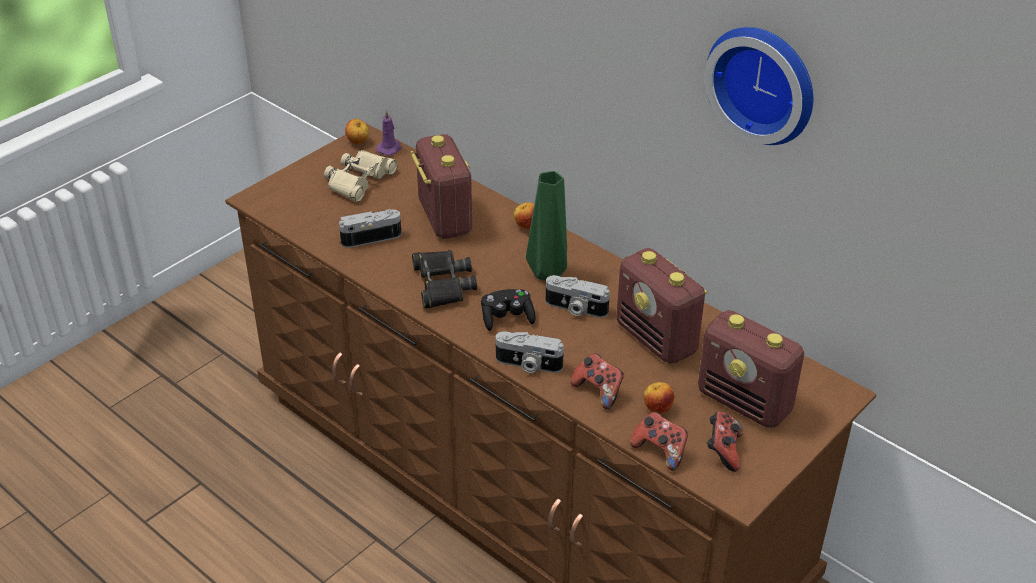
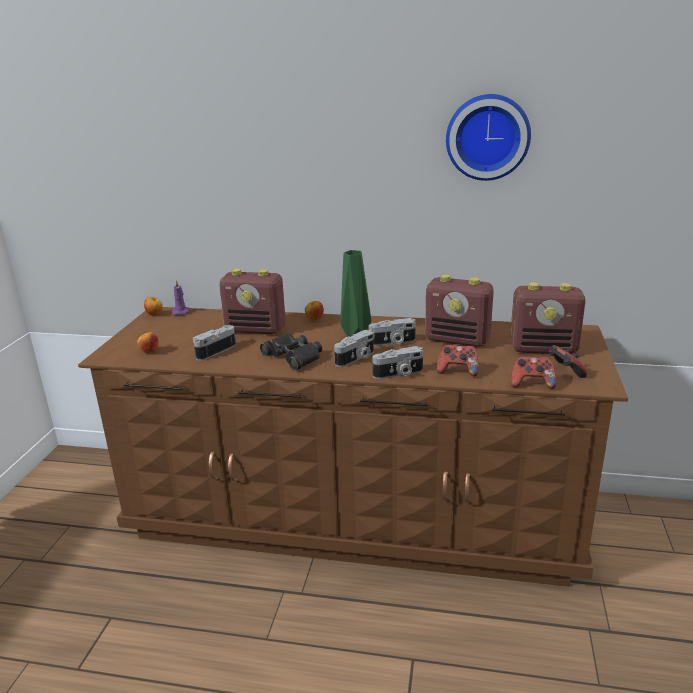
camera: 30 degrees left, 15 degrees down
(359, 180) = (175, 329): beige binoculars -> none
(444, 218) = (256, 329): radio -> radio turned 150 degrees clockwise
(507, 318) = (356, 358): black game controller -> camera
(657, 409) = (502, 367): apple -> apple (149, 352)

